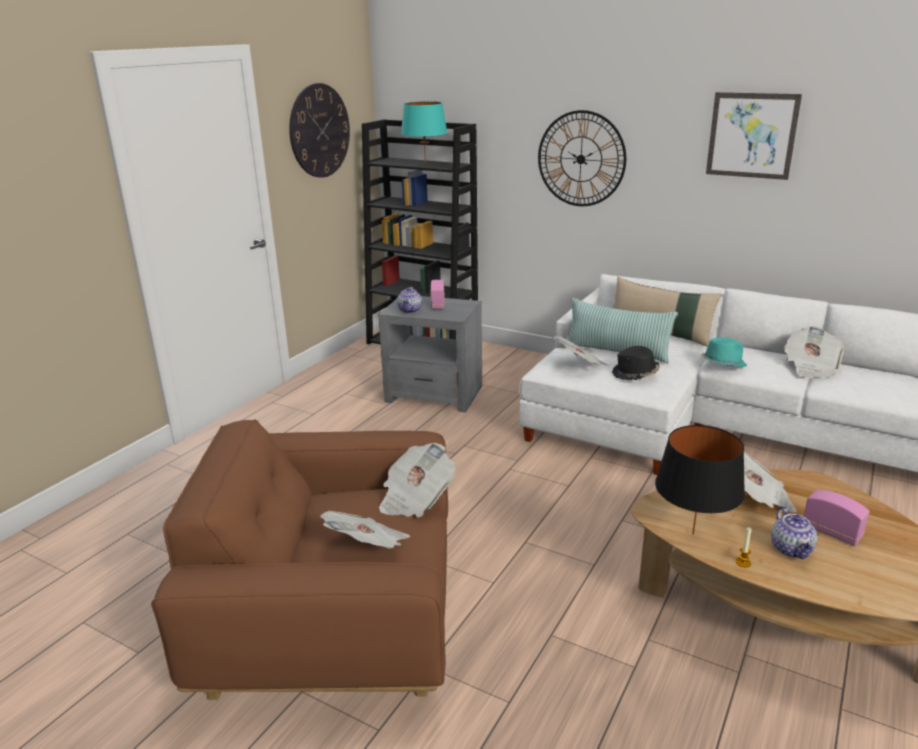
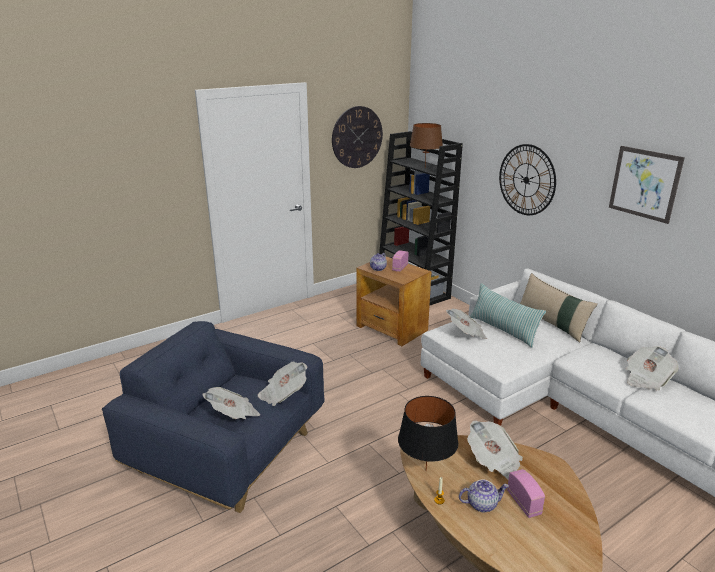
camera: 25 degrees right, 0 degrees up
(334, 619) = (227, 452): brown armchair -> blue armchair
(425, 164) = (425, 167): turquoise table lamp -> brown table lamp
(434, 394) = (392, 328): grey side table -> brown side table
(635, 374) = (499, 349): black hat -> none
(722, 364) = (574, 358): turquoise hat -> none
(792, 549) = (482, 504): teapot -> teapot turned 120 degrees counterclockwise

